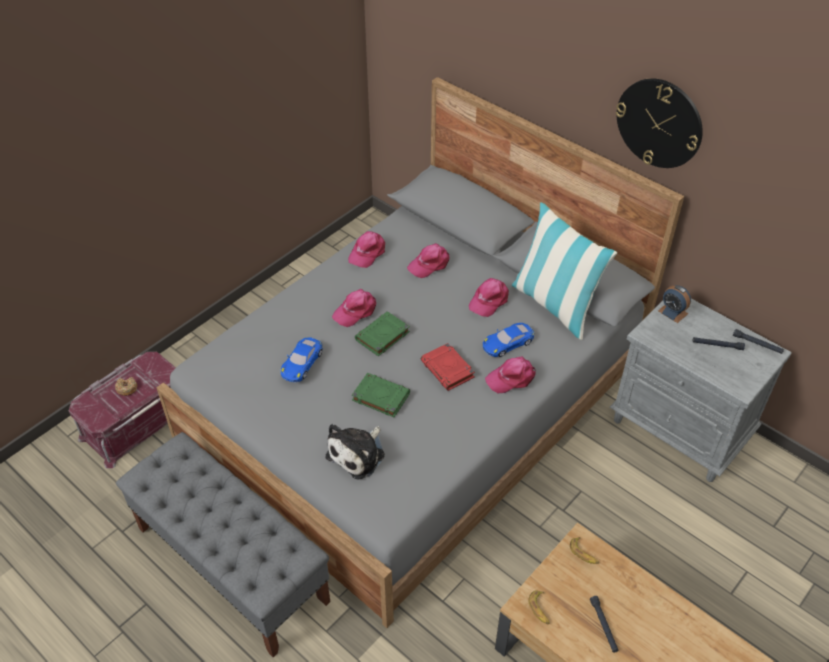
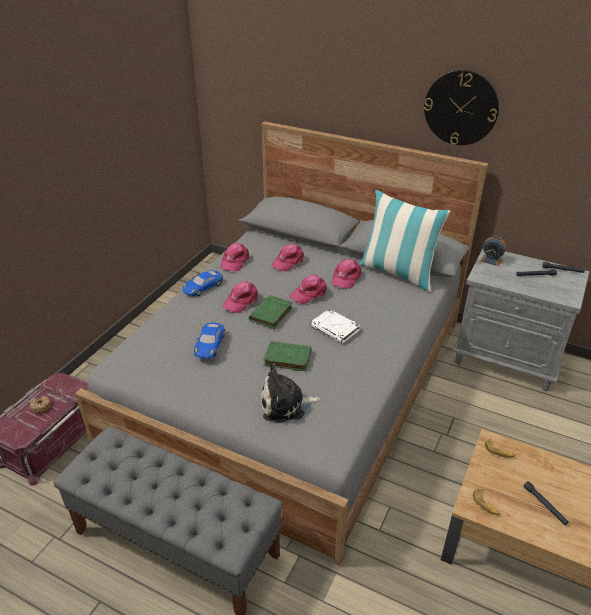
camera: 15 degrees left, 10 degrees down
(358, 454) = (286, 405): plush toy -> plush toy turned 60 degrees clockwise
(448, 370) = (335, 329): red book -> white book
(508, 343) = (374, 303): blue toy car -> blue toy car (203, 286)
(511, 378) = (389, 326): pink cap -> pink cap (309, 293)

